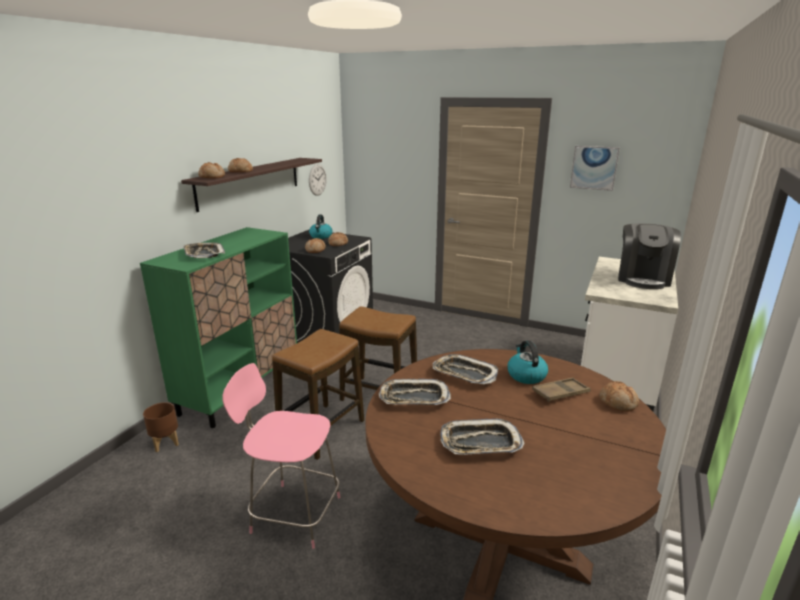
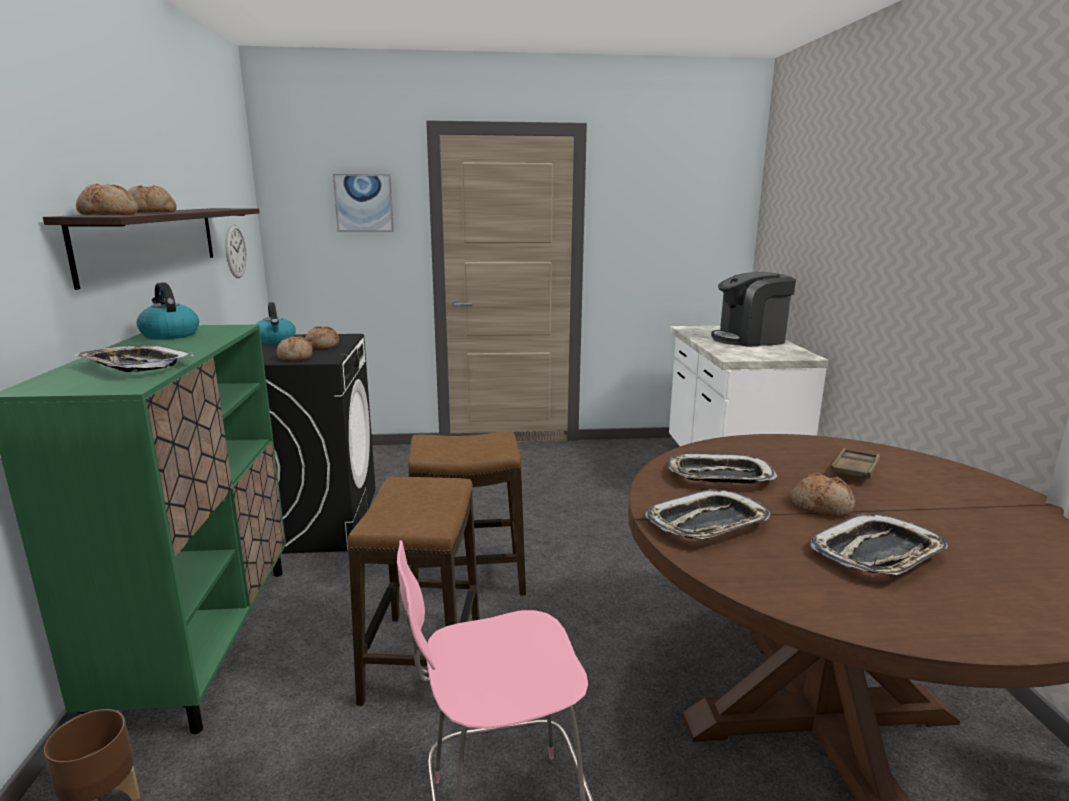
camera: 30 degrees left, 5 degrees down
(526, 375) = (788, 460): kettle -> kettle (169, 335)
(594, 167) = (646, 214): picture -> picture (364, 203)
(618, 402) = (921, 463): bread -> bread (822, 506)
(643, 278) = (750, 339): coffee machine -> coffee machine turned 90 degrees clockwise

